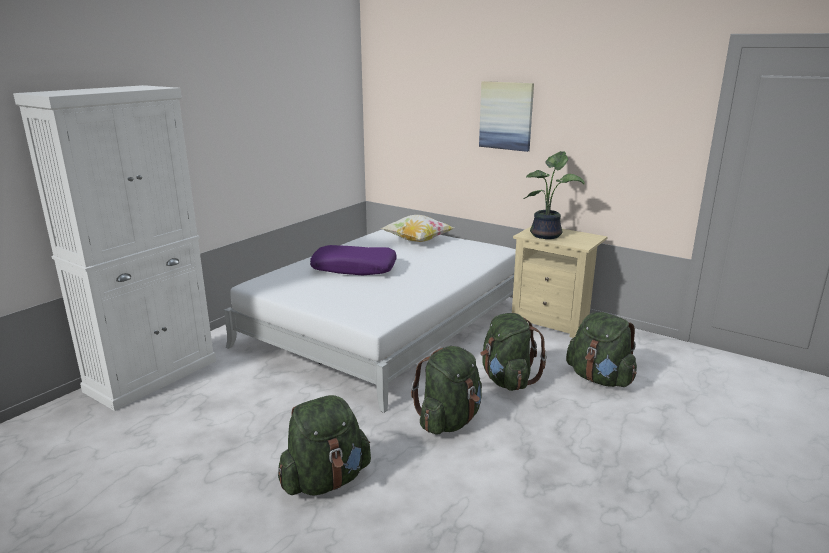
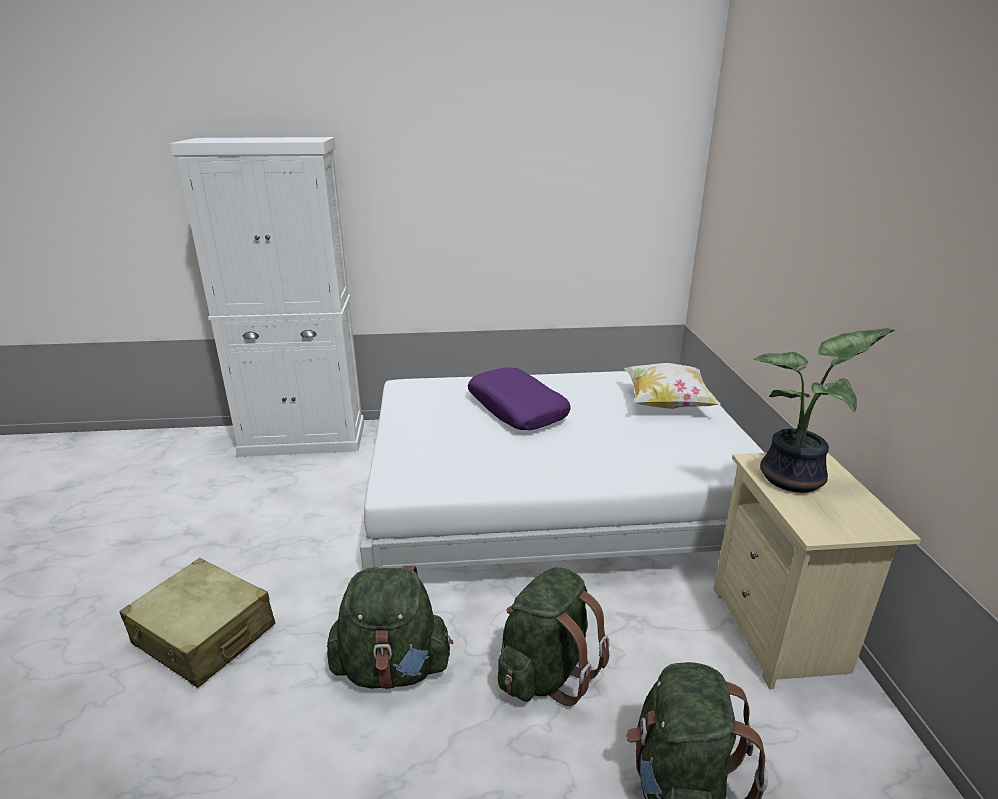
camera: 50 degrees right, 5 degrees up
(326, 480) = (204, 635): green backpack -> beige suitcase
(506, 116) = (837, 235): picture -> none

